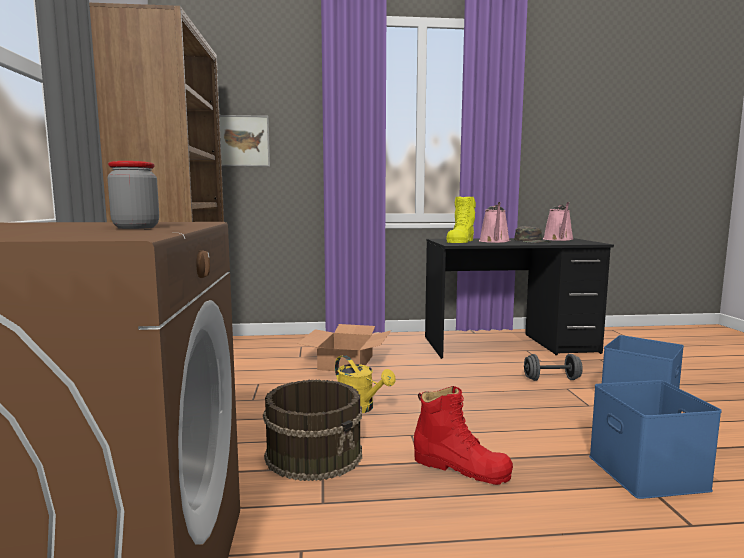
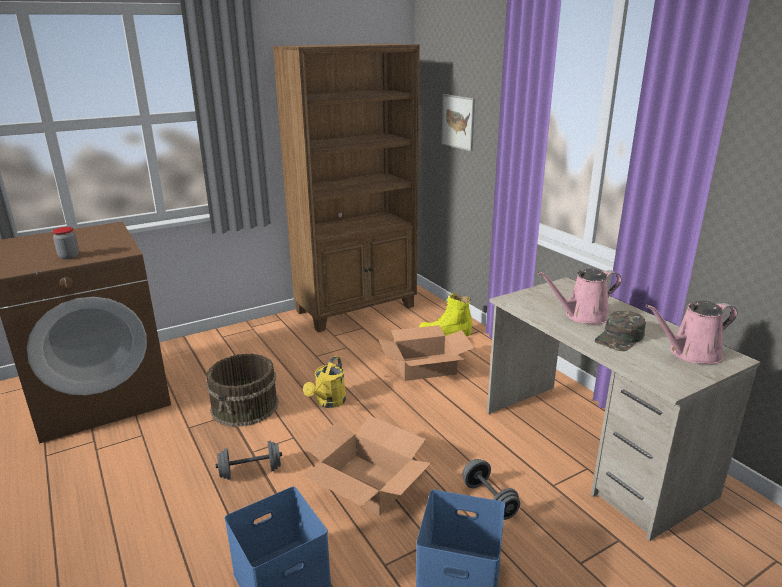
camera: 65 degrees right, 15 degrees up
(461, 241) = (551, 299): yellow boot -> yellow boot (445, 333)
(461, 467) = (250, 471): red boot -> grey dumbbell
(509, 345) = (591, 451): black desk -> beige desk
(513, 414) = (367, 484): none -> cardboard box

